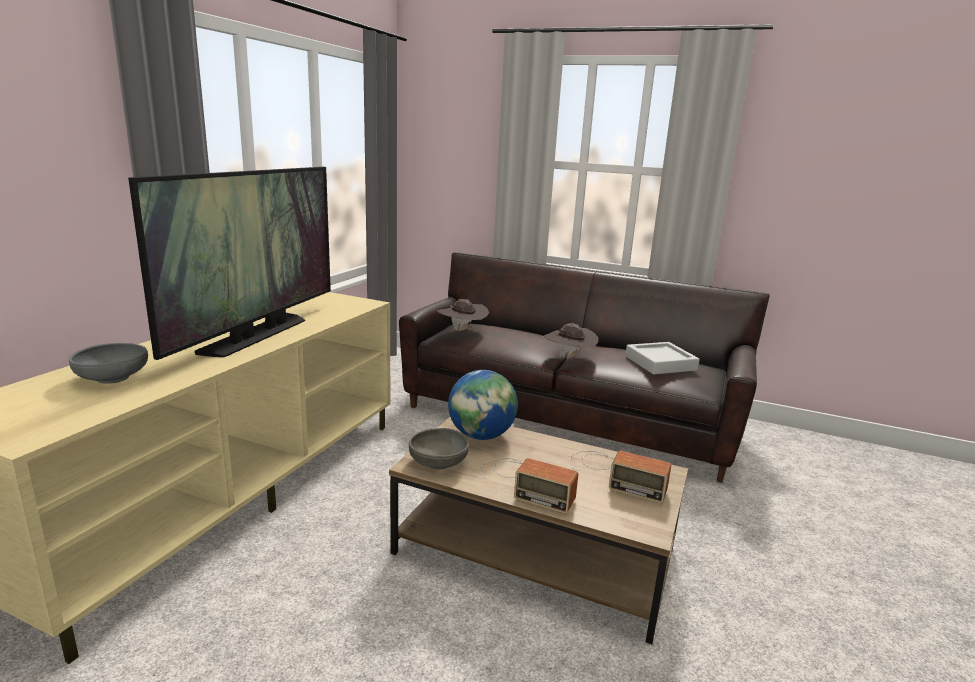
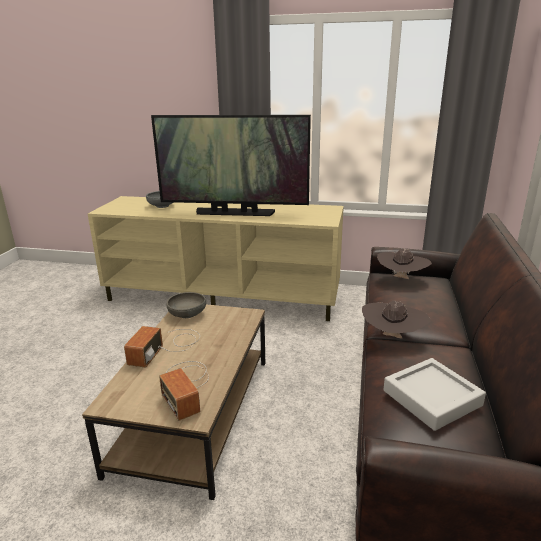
camera: 80 degrees right, 5 degrees up
(481, 435) = (231, 324): globe -> none
(614, 474) = (187, 386): radio -> radio turned 45 degrees counterclockwise

